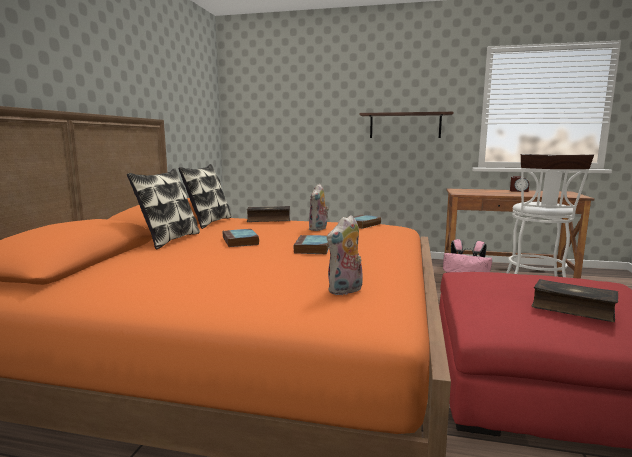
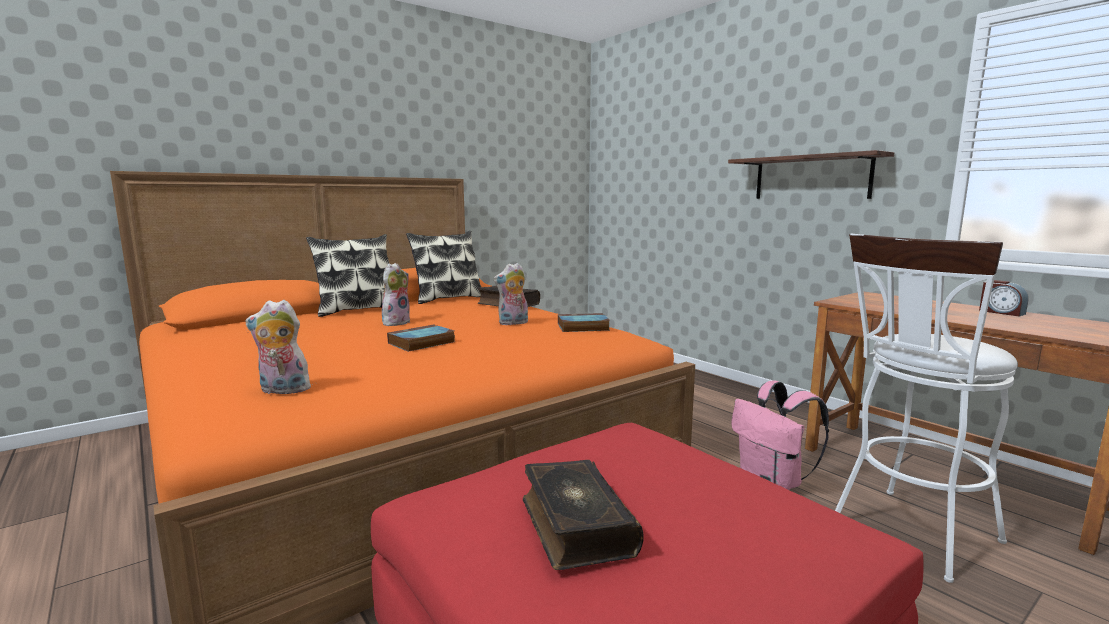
camera: 40 degrees right, 0 degrees up
(241, 241) = (396, 322): book -> plush toy

